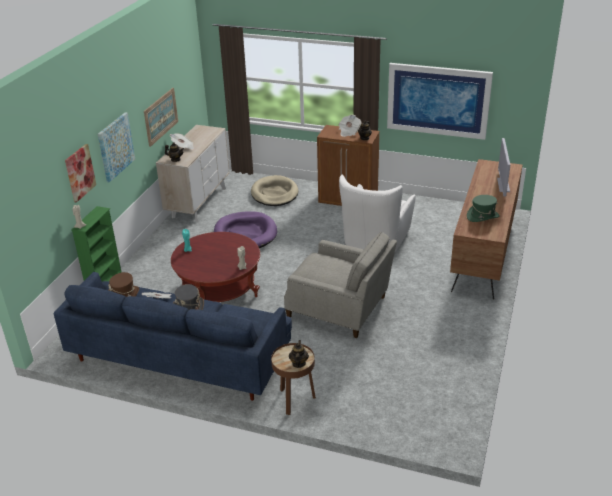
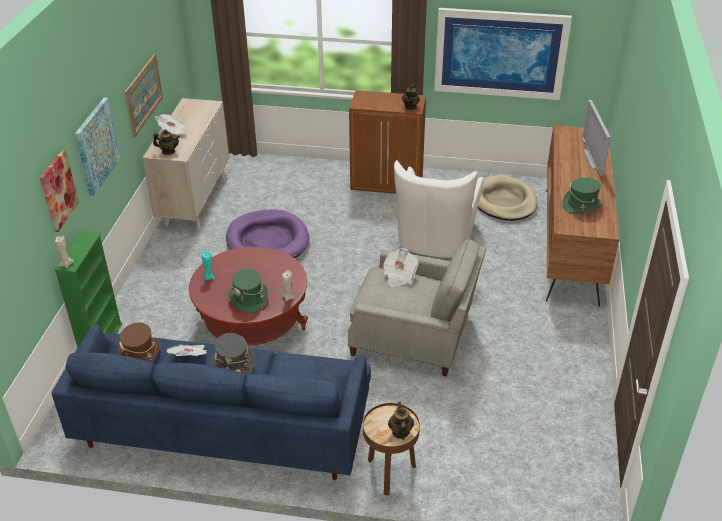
camera: 10 degrees left, 5 degrees up
(213, 266) = (249, 298): none -> green hat
(274, 193) = (291, 181): beige dog bed -> beige dog bed (504, 201)
(349, 132) = (388, 99): newspaper -> newspaper (399, 276)

